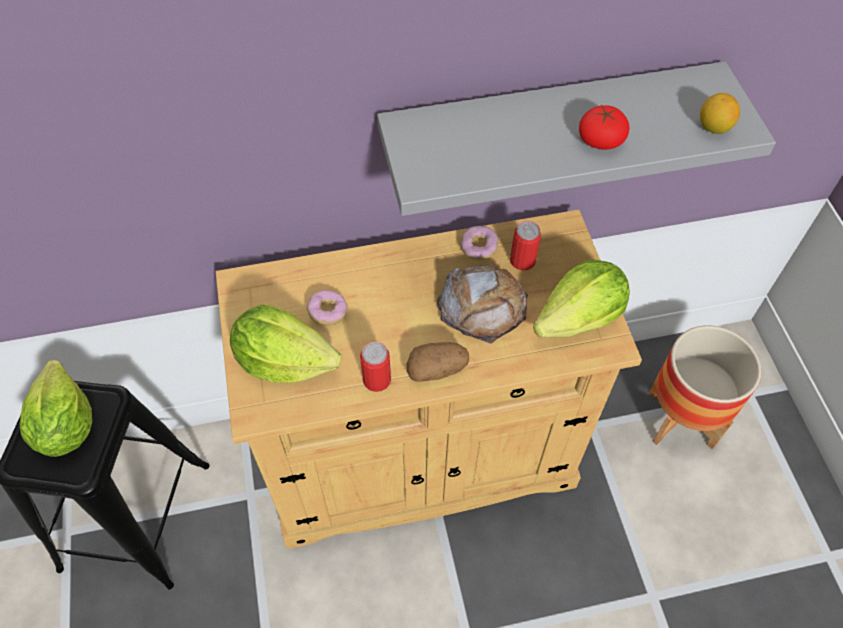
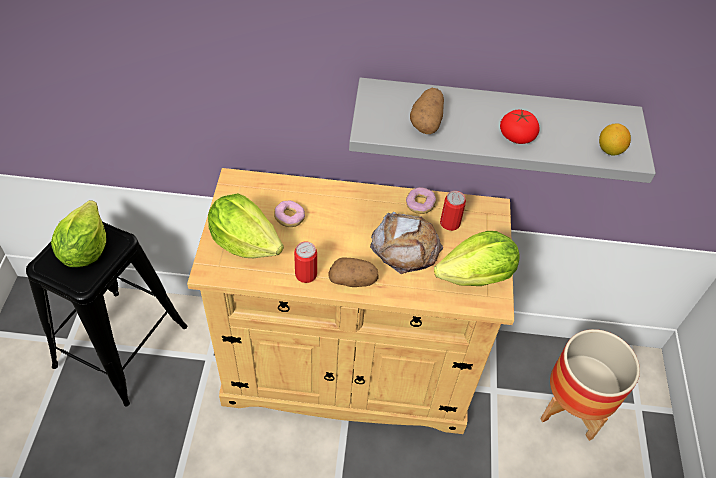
camera: 15 degrees right, 5 degrees down
(486, 151) = (427, 121): none -> potato

